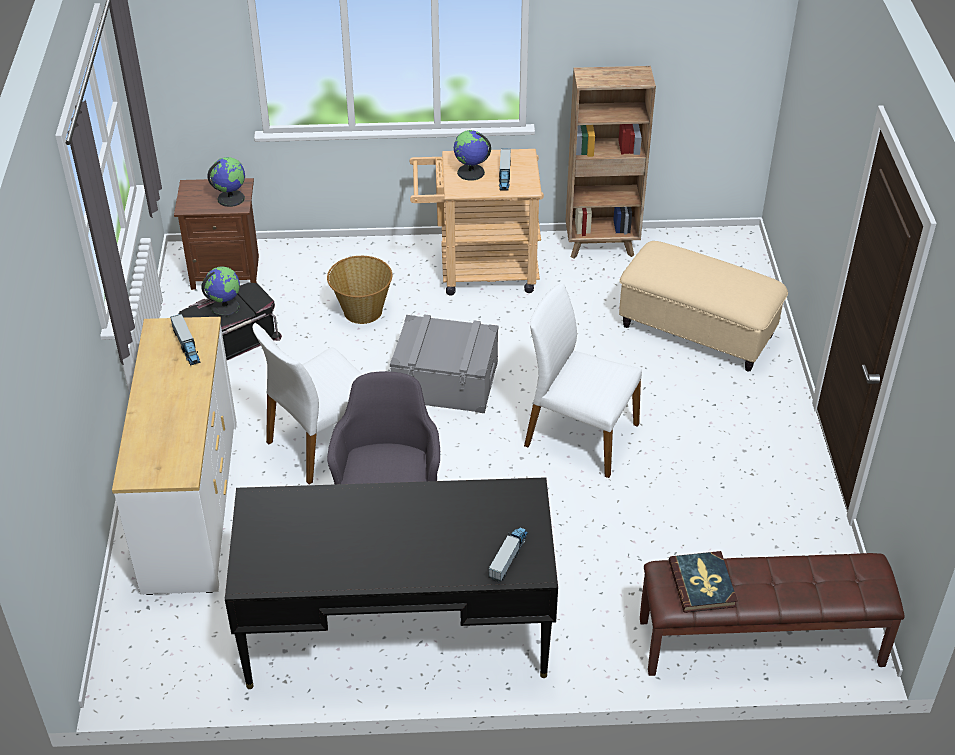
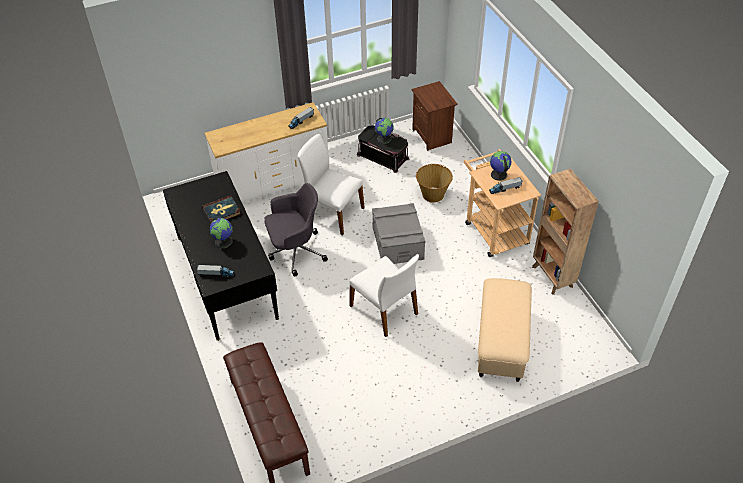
camera: 70 degrees right, 5 degrees up
(230, 198) = (436, 102): globe -> globe (224, 241)
(579, 435) = (385, 310): white chair -> white chair turned 135 degrees clockwise
(702, 584) = (251, 367): book -> book (222, 211)

